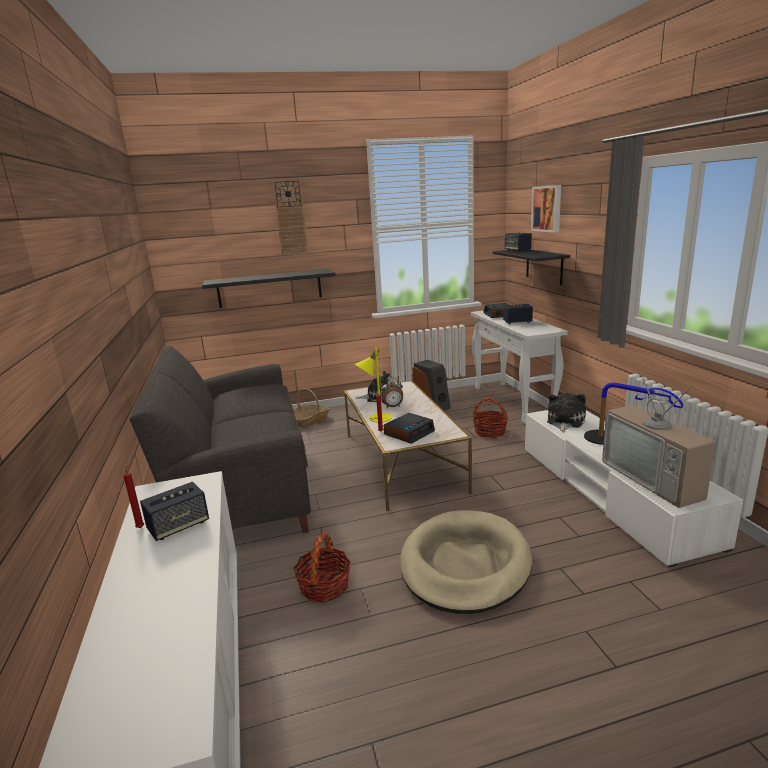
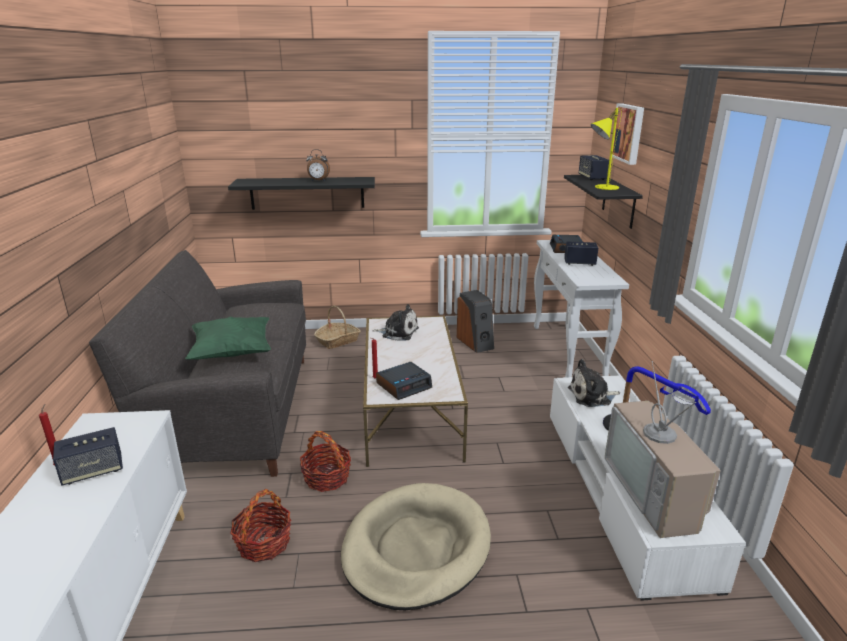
camera: 10 degrees right, 5 degrees up
(248, 424) = (232, 353): none -> green pillow
(290, 217) = (334, 116): wall clock -> none
(375, 418) = (379, 360): yellow table lamp -> yellow table lamp (601, 187)
(392, 407) = (405, 348): alarm clock -> alarm clock (318, 180)
(490, 432) = (522, 387): basket -> basket (327, 477)
(564, 421) = (592, 396): plush toy -> plush toy turned 135 degrees counterclockwise

